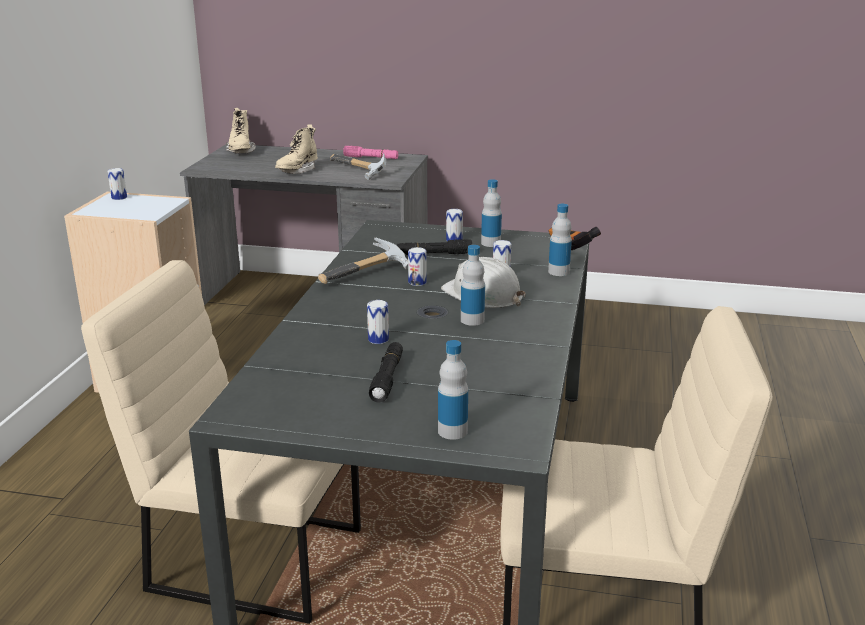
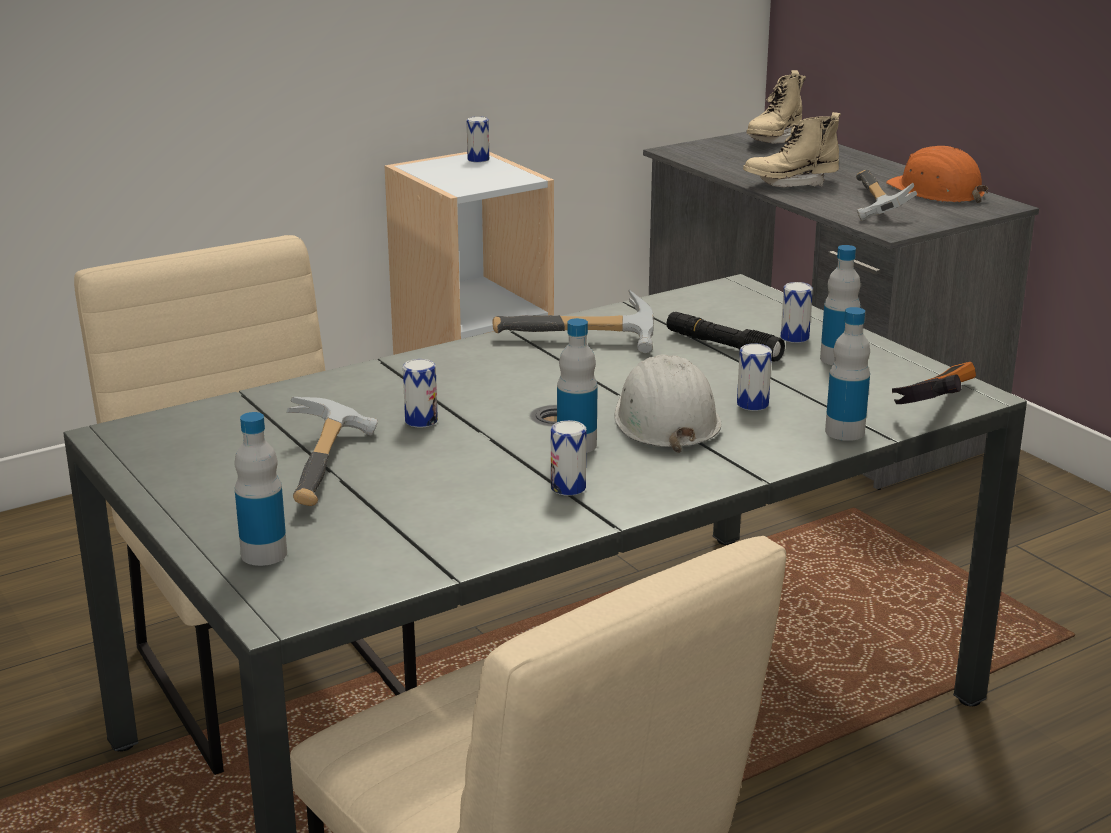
camera: 45 degrees right, 0 degrees up
(371, 158) = (936, 191): pink flashlight -> orange hard hat
(387, 378) = (332, 467): black flashlight -> hammer
(417, 282) = (619, 373): can -> can (568, 487)

